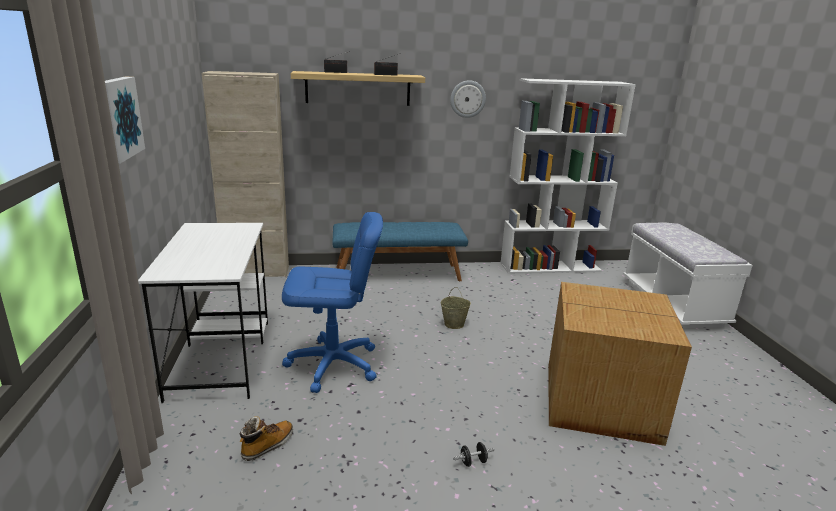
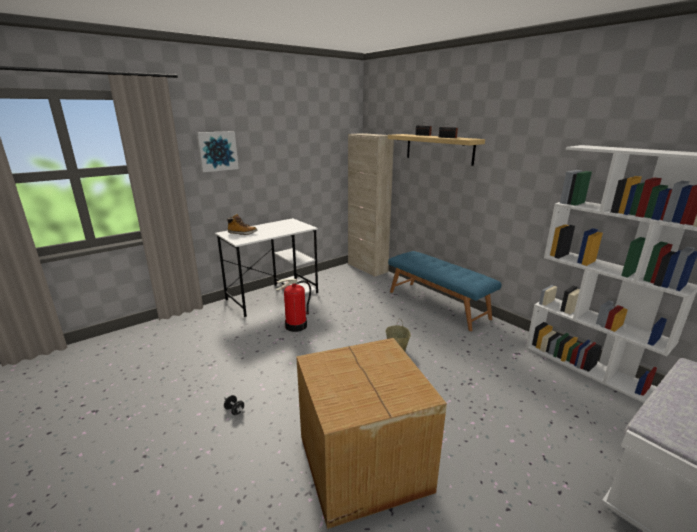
camera: 60 degrees right, 0 degrees up
(267, 445) = (210, 337): boot -> boot (242, 233)
(333, 365) = (296, 326): blue office chair -> fire extinguisher
(467, 99) = (524, 164): wall clock -> none

